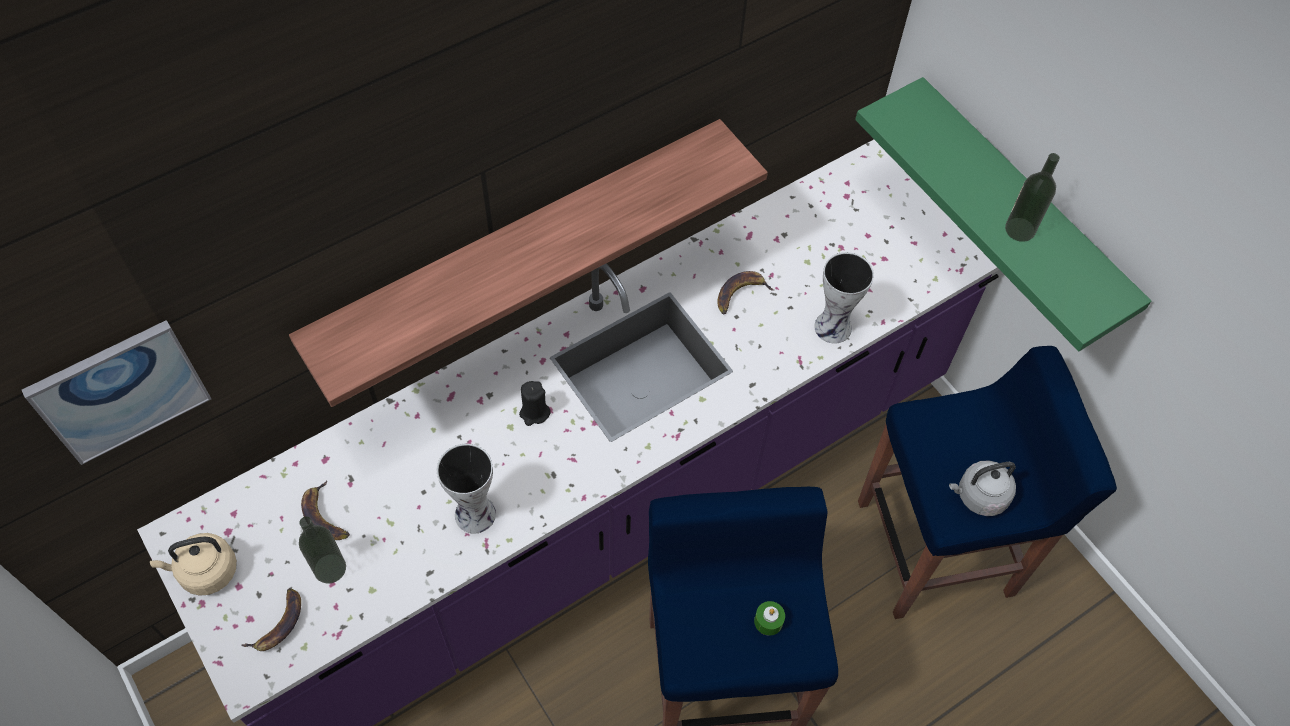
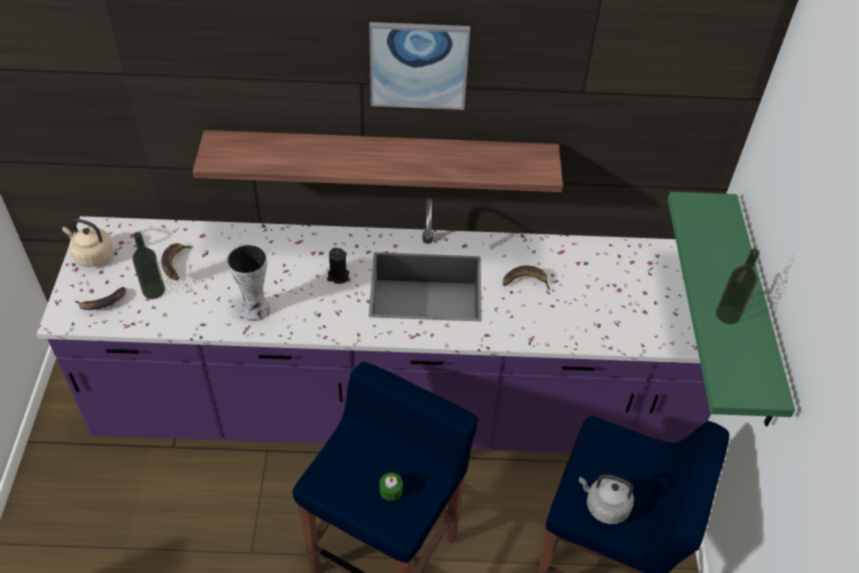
camera: 35 degrees right, 10 degrees down
(120, 390) = (88, 104): picture -> picture (418, 65)
(834, 327) = (573, 333): vase -> none

